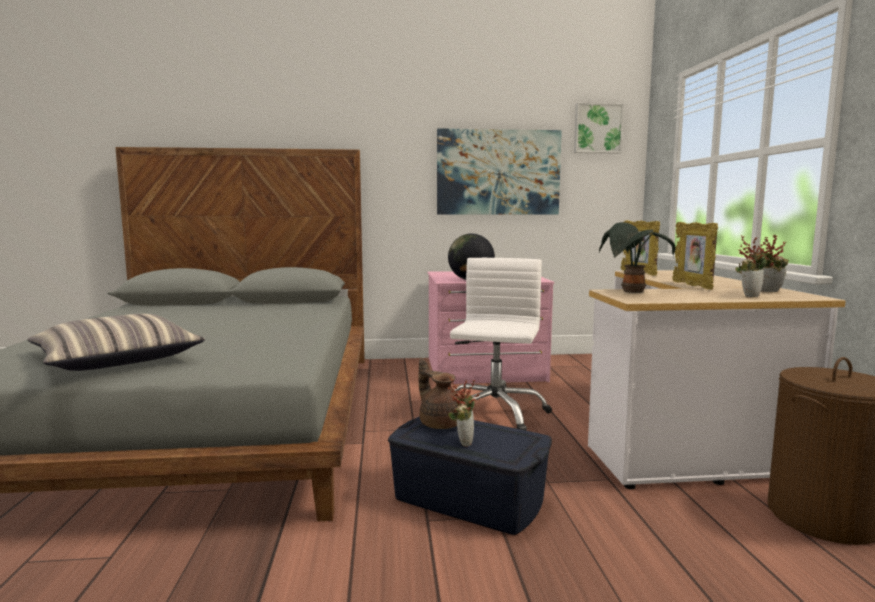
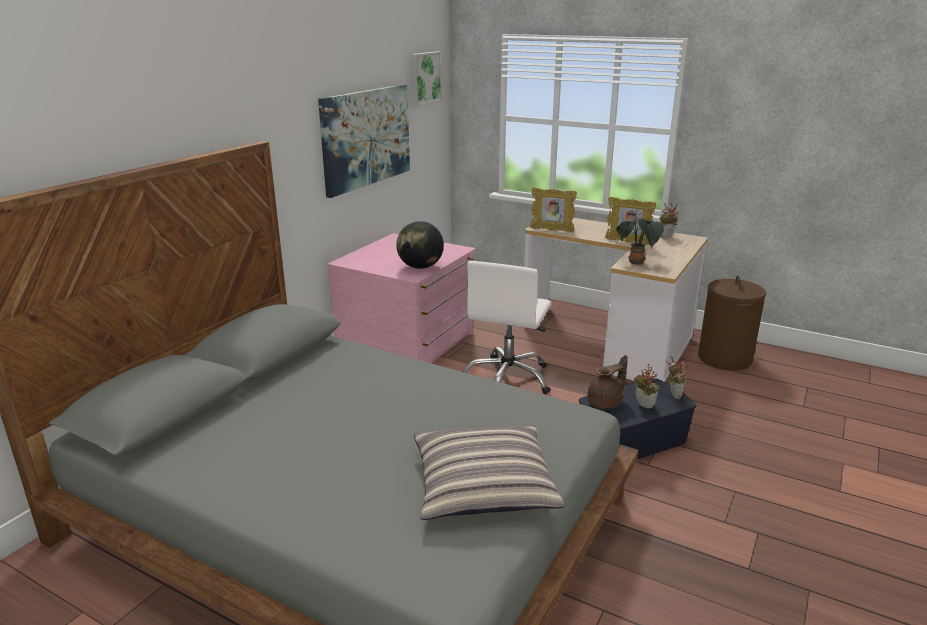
camera: 55 degrees left, 15 degrees up
(440, 423) = (606, 402): brown teapot -> brown teapot turned 150 degrees clockwise
(494, 413) = (508, 379): white office chair -> white office chair turned 120 degrees counterclockwise
(749, 296) = (677, 247): potted plant -> potted plant (673, 395)

